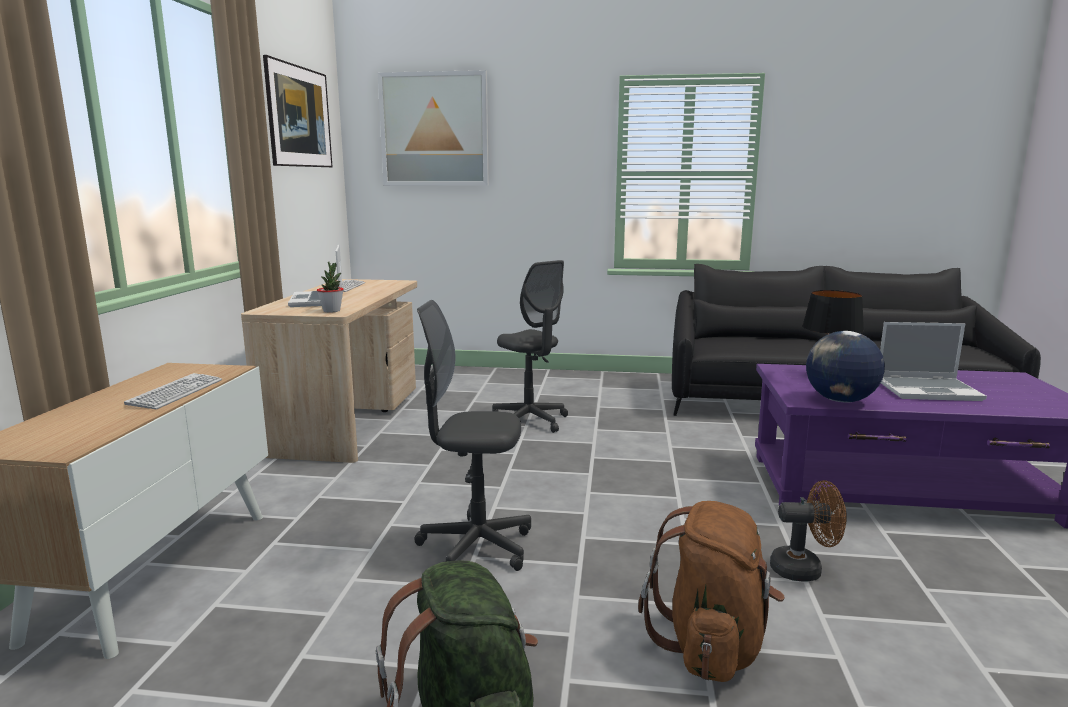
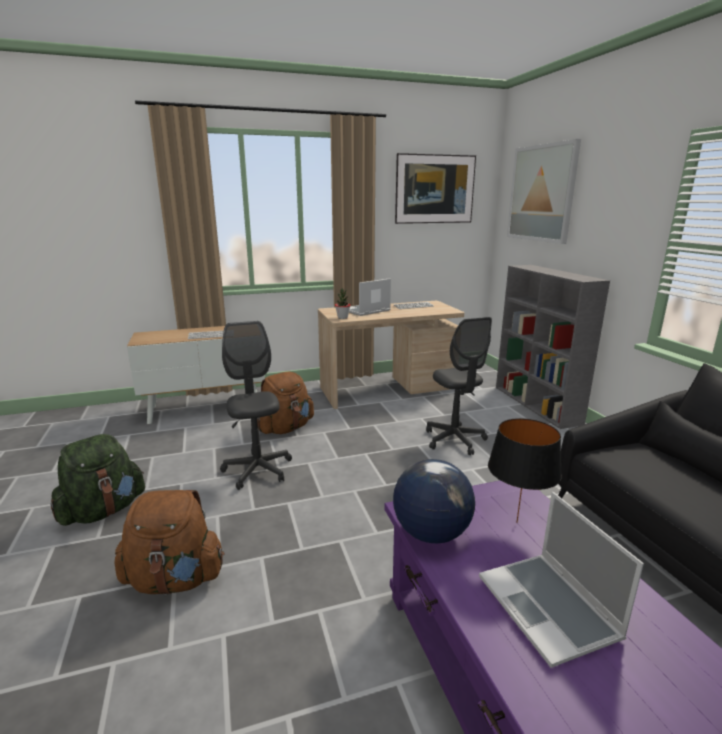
camera: 65 degrees right, 5 degrees up
(368, 506) = (286, 428): none -> brown backpack
(501, 373) = (537, 405): none -> grey bookcase
(530, 421) = (454, 440): grey office chair -> grey office chair turned 45 degrees counterclockwise
(804, 569) = (290, 620): brown fan -> none

